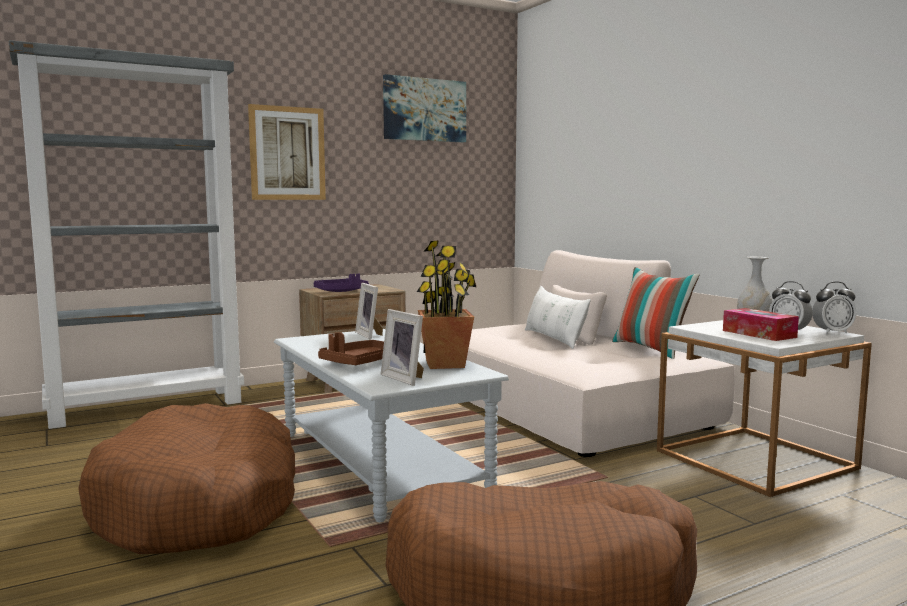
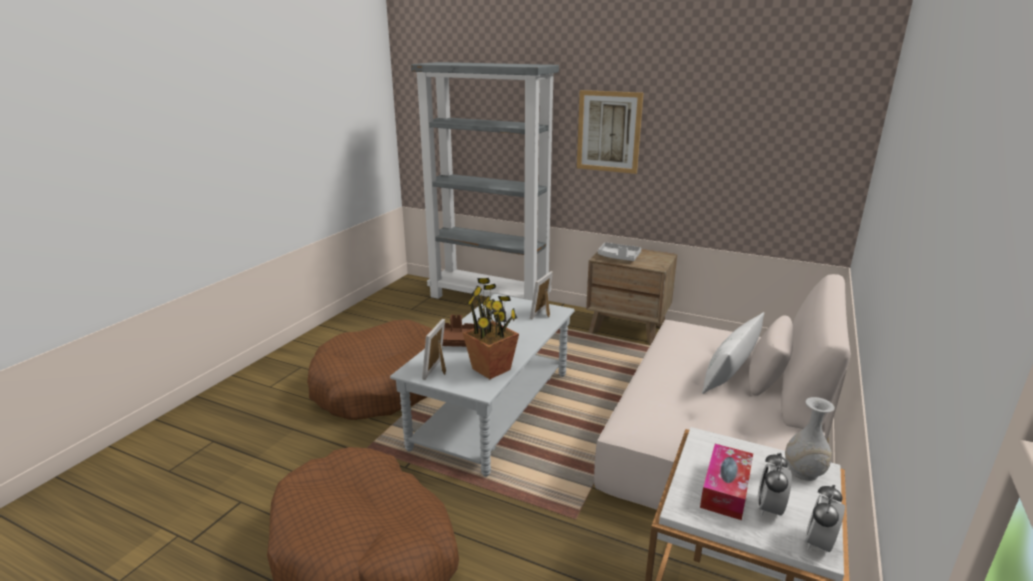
camera: 55 degrees right, 15 degrees up
(341, 291) = (618, 257): purple tray -> grey tray
(424, 110) = (754, 90): picture -> none
(651, 349) = (776, 434): pillow -> none
(832, 332) = (818, 543): alarm clock -> alarm clock turned 75 degrees clockwise

